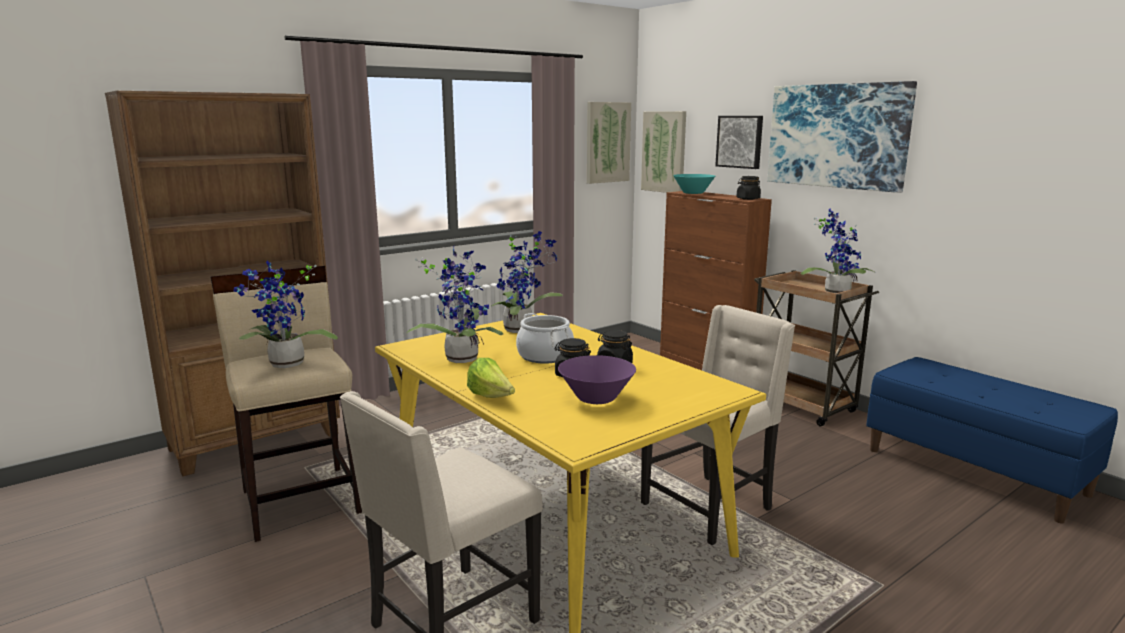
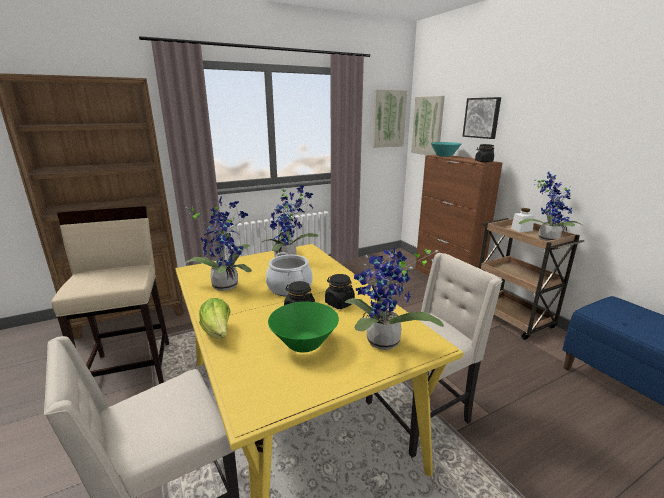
camera: 10 degrees right, 5 degrees up
(285, 365) = (100, 281): potted plant -> potted plant (382, 344)
(596, 398) = (304, 343): purple bowl -> green bowl
(803, 284) = (521, 229): none -> white jar
(837, 136) = (561, 112): picture -> none

